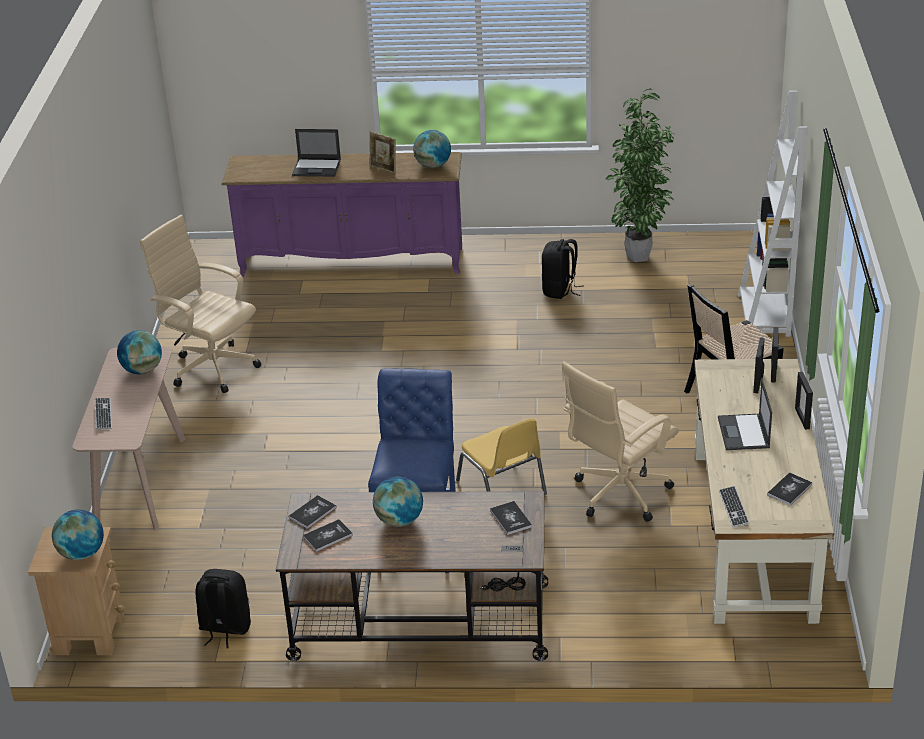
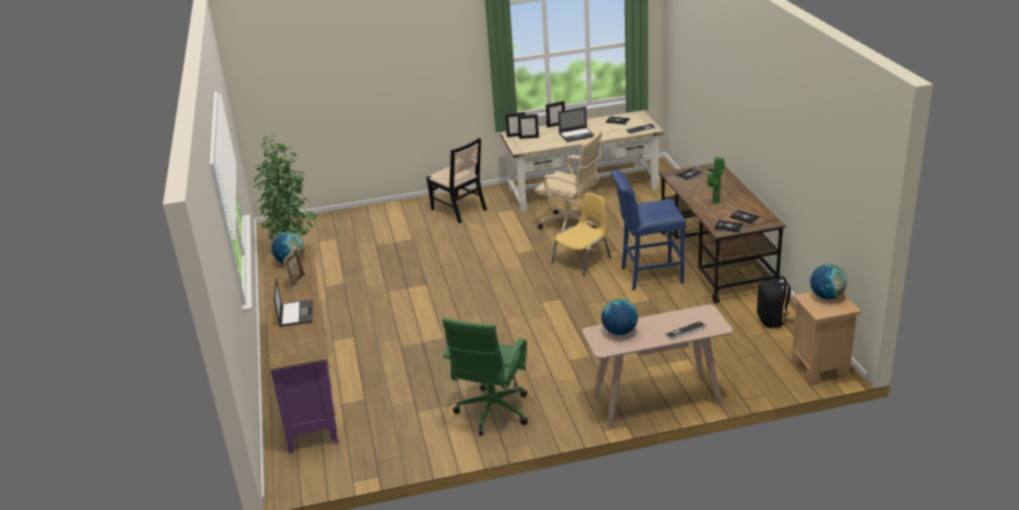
camera: 105 degrees left, 5 degrees down
(211, 367) = (492, 414): beige office chair -> green office chair
(399, 520) = (714, 202): globe -> potted plant
(560, 290) = (345, 282): black backpack -> none
(764, 315) = (367, 212): white bookcase -> none

